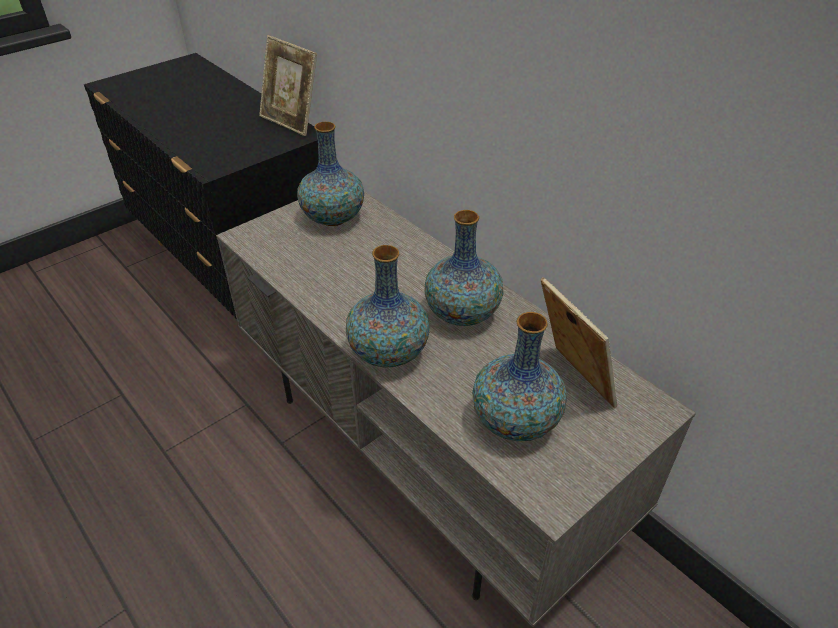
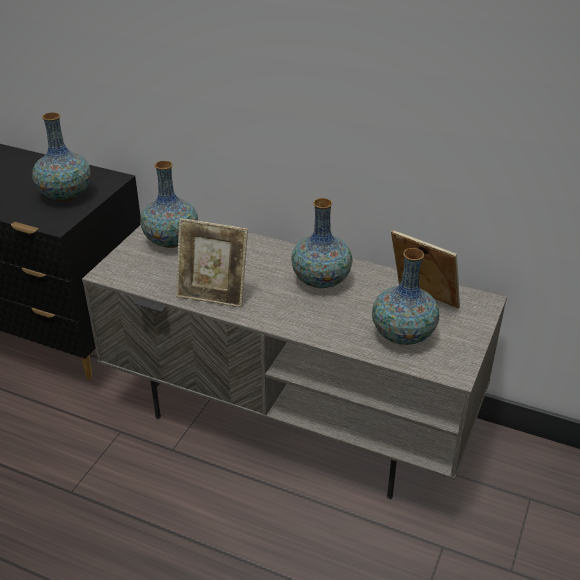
camera: 25 degrees left, 5 degrees down
(291, 122) = (93, 171): picture frame -> picture frame (213, 295)
(388, 353) = (288, 320): vase -> vase (65, 195)

